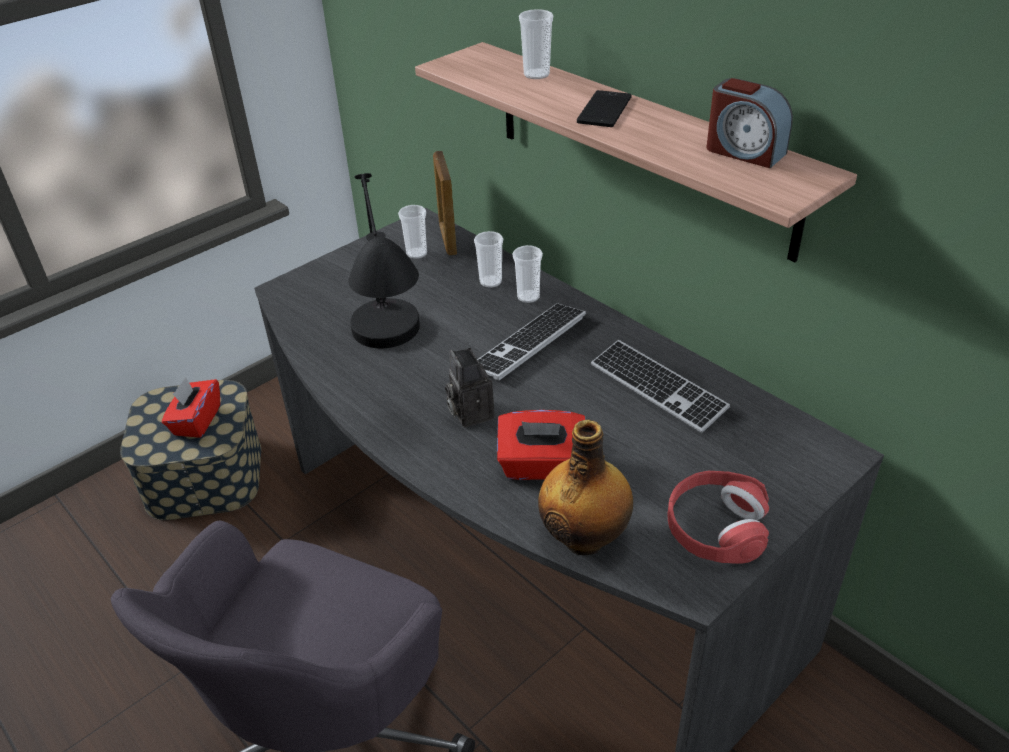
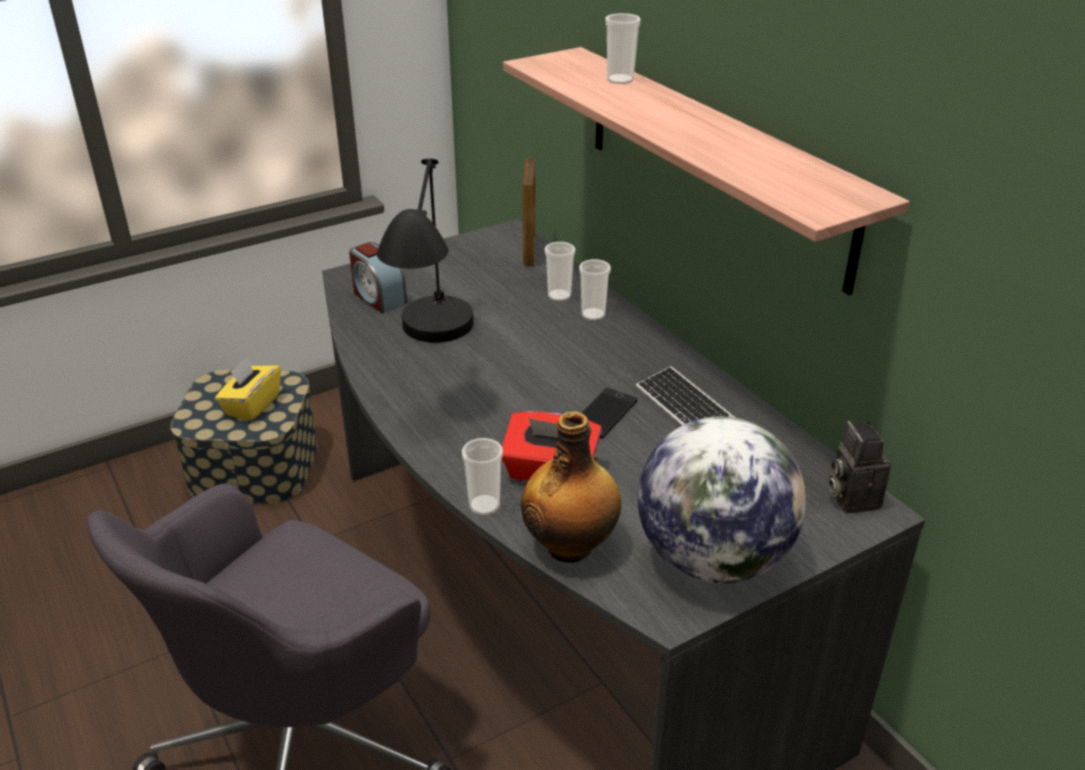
camera: 10 degrees right, 5 degrees down
(196, 421) = (252, 405): red tissue box -> yellow tissue box
(416, 253) = (493, 260): cup -> cup (484, 505)
(469, 412) = (494, 413): camera -> camera (850, 497)
(529, 343) = (578, 357): keyboard -> none
(604, 110) = (673, 117): phone -> phone (604, 414)
(715, 527) = (712, 559): red headphones -> globe
(744, 151) = (799, 168): alarm clock -> alarm clock (378, 297)

